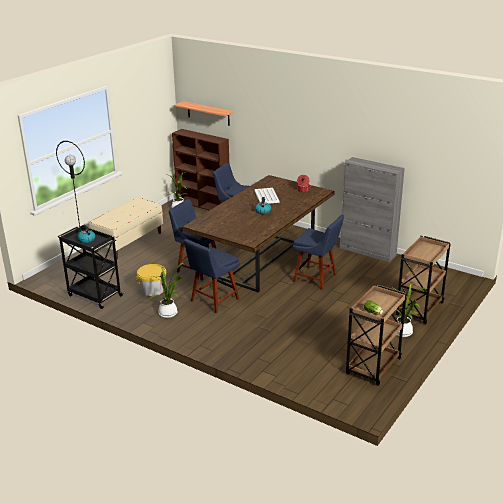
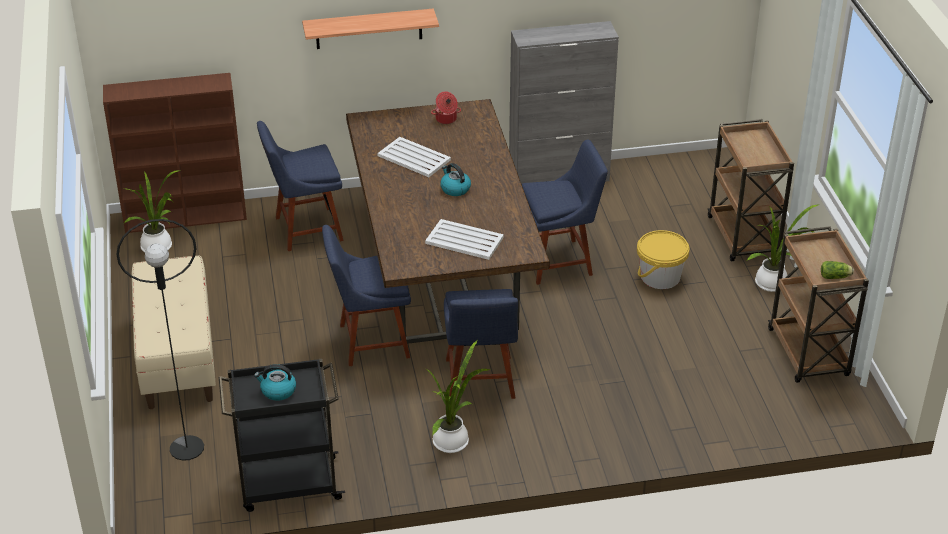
camera: 45 degrees left, 10 degrees up
(153, 290) = (365, 419): yellow bucket -> yellow bucket (660, 277)
(208, 113) = (171, 36): shelf -> shelf (369, 29)
(234, 228) = (465, 240): none -> white tray

